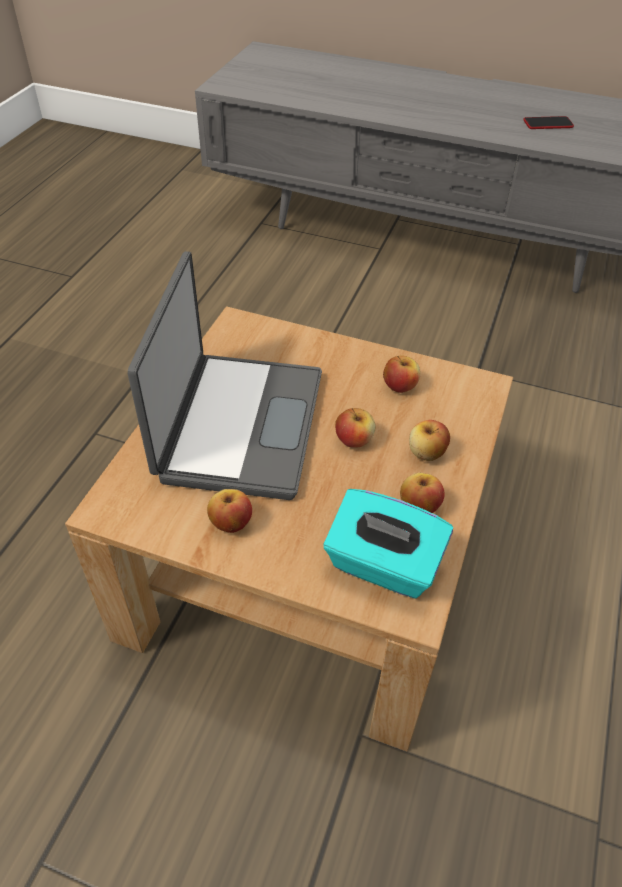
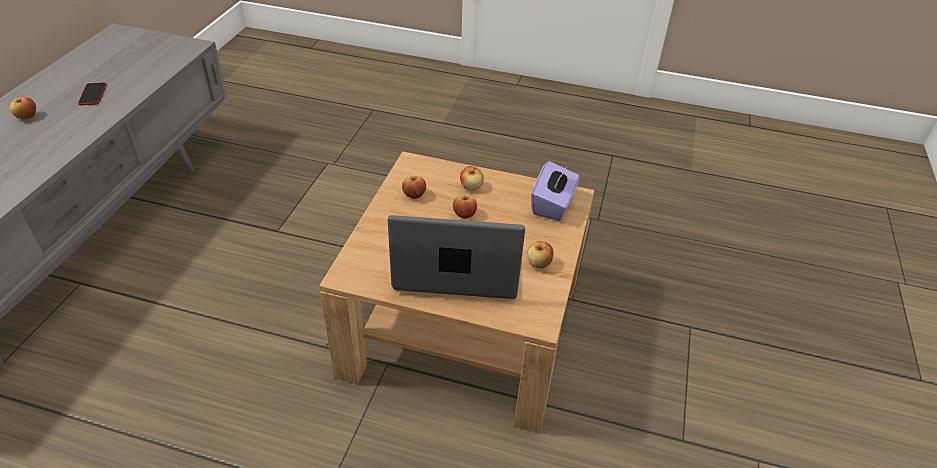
camera: 95 degrees left, 5 degrees down
(383, 565) = (553, 205): turquoise tissue box -> purple tissue box
(419, 506) = (511, 191): apple -> apple (27, 117)

